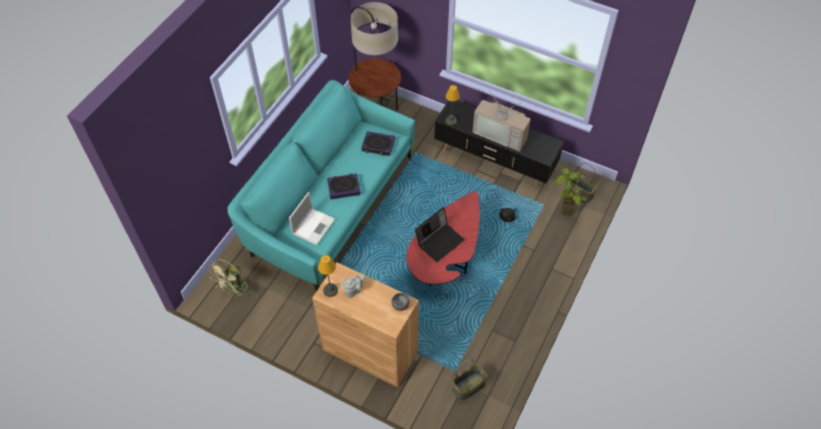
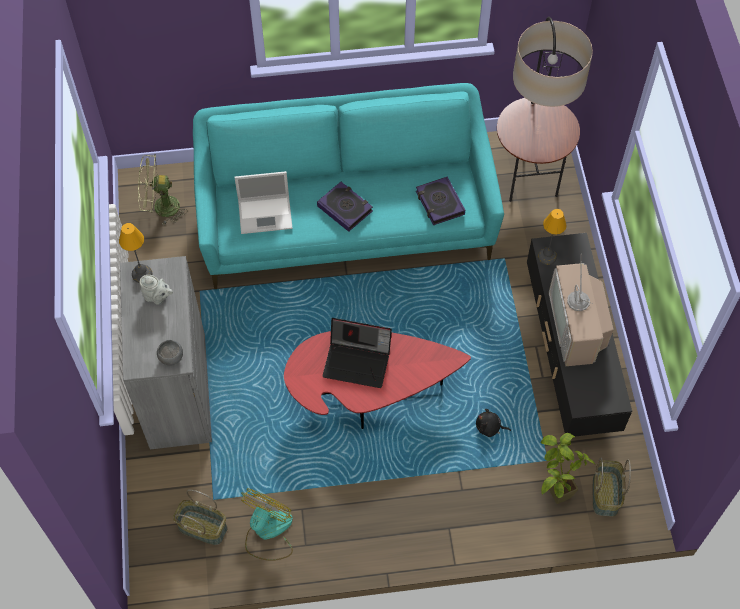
camera: 55 degrees right, 5 degrees up
(370, 351) = (178, 390): brown cabinet -> grey cabinet
(495, 355) = (268, 532): none -> fan

